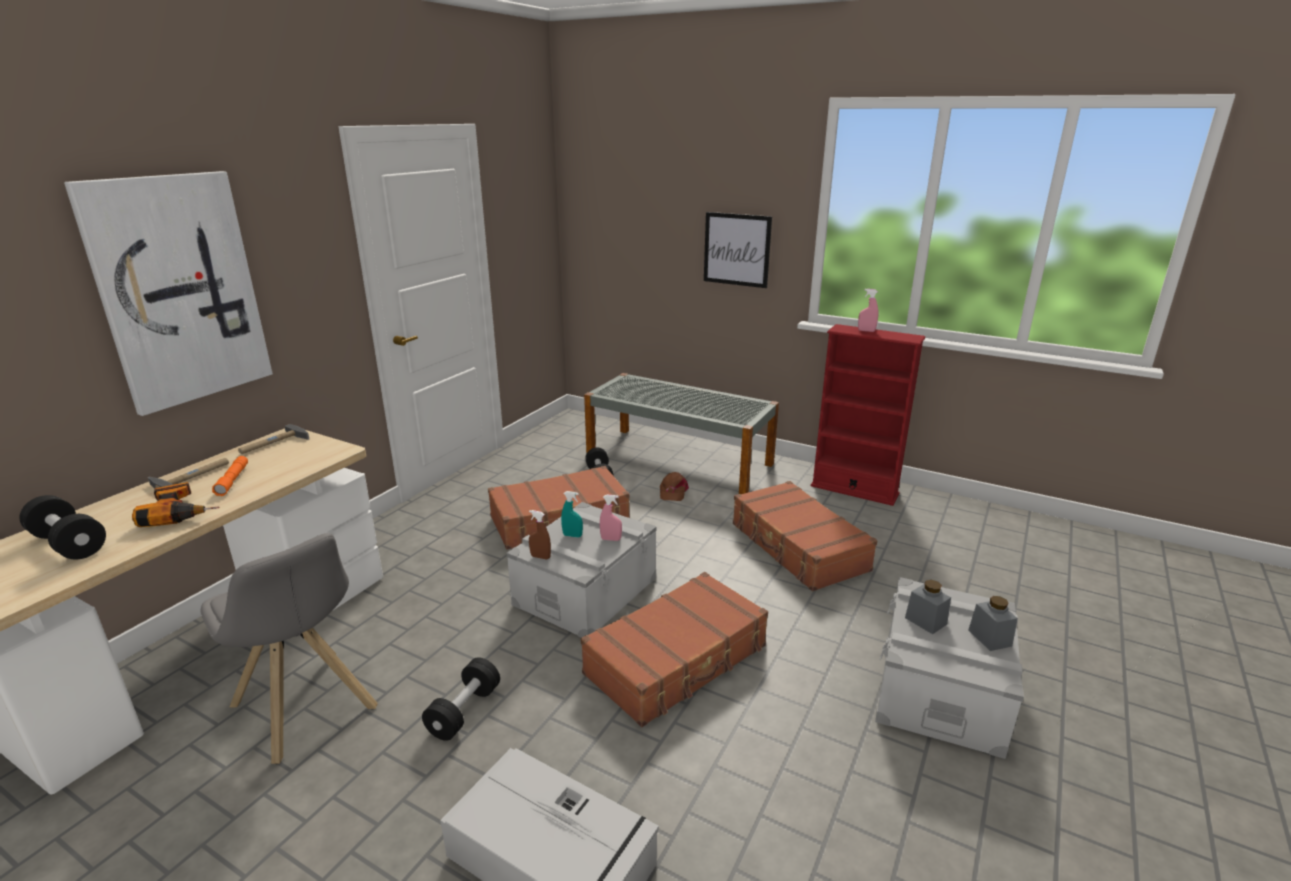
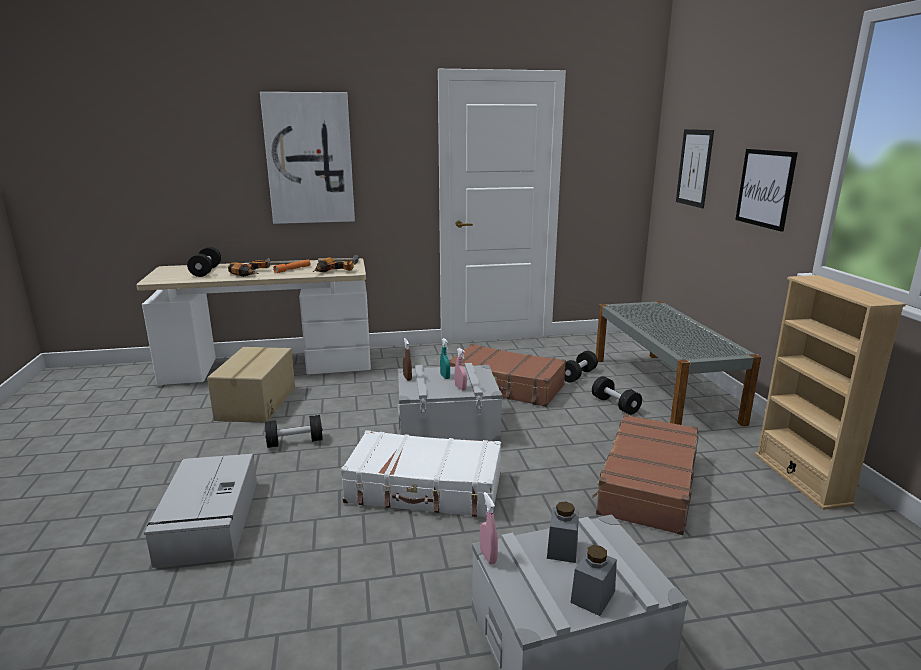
camera: 50 degrees right, 5 degrees down
(305, 706) = (255, 403): grey chair -> cardboard box
(313, 460) = (334, 272): none -> power drill
(629, 230) = (694, 168): none -> picture
(673, 492) = (615, 405): brown cap -> black dumbbell
(677, 660) = (425, 489): brown suitcase -> white suitcase
(854, 490) = (801, 478): red bookcase -> beige bookcase
(866, 331) = (834, 285): pink spray bottle -> pink spray bottle (488, 556)

